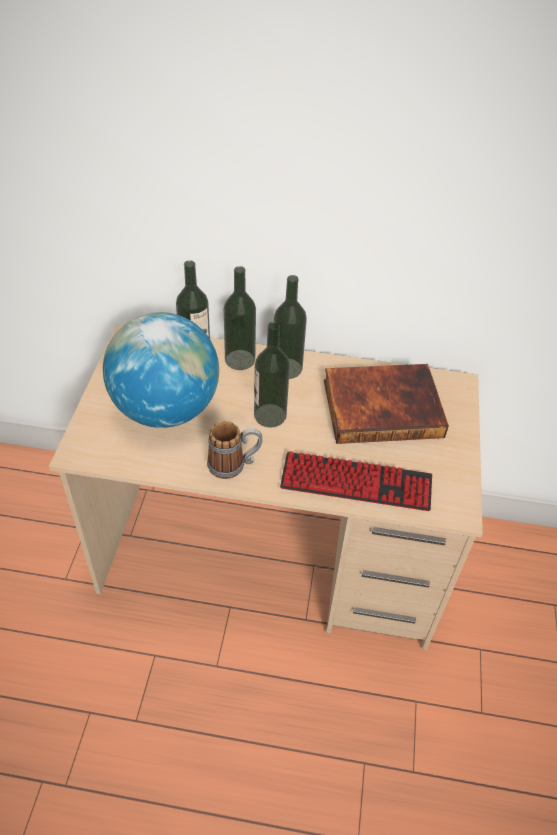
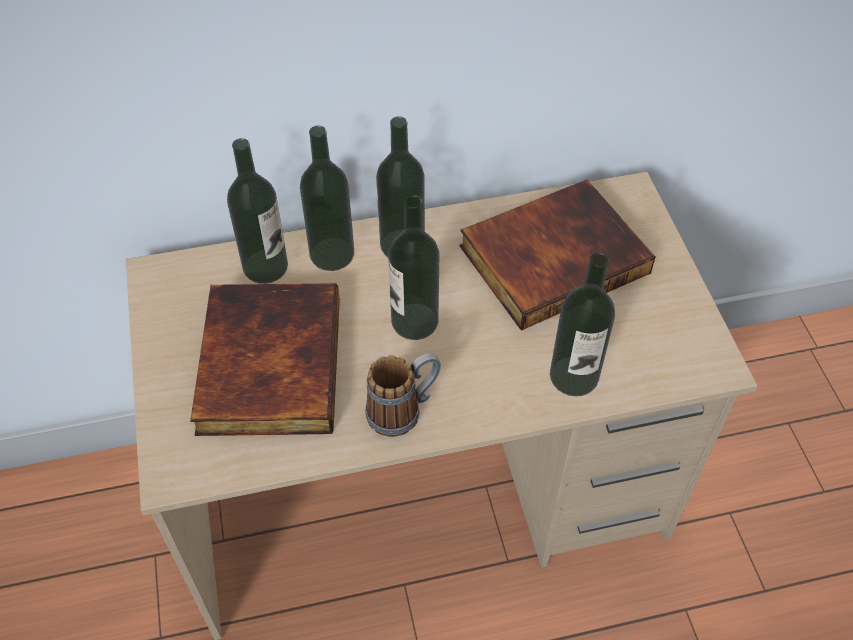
camera: 20 degrees left, 5 degrees up
(165, 409) = (266, 363): globe -> book
(356, 483) = (574, 376): keyboard -> bottle

